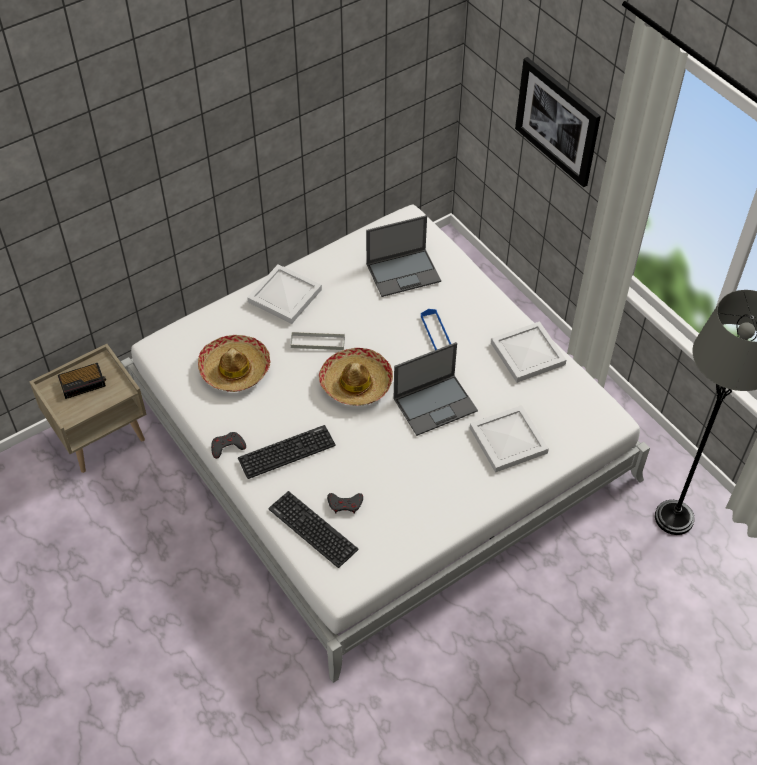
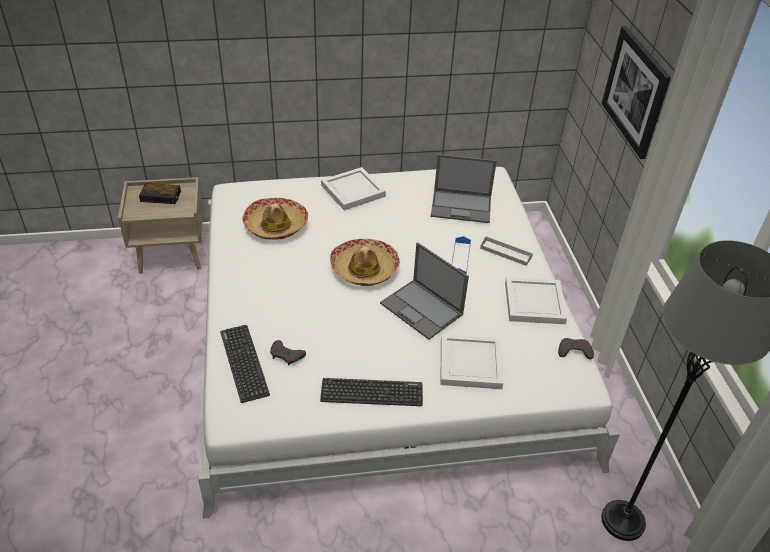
camera: 25 degrees right, 10 degrees down
(227, 446) = (226, 275): grey game controller -> grey game controller (574, 351)
(287, 452) = (268, 296): keyboard -> keyboard (371, 392)
(317, 342) = (355, 230): grey tray -> grey tray (505, 252)
(436, 404) = (422, 309): laptop -> laptop turned 45 degrees clockwise

